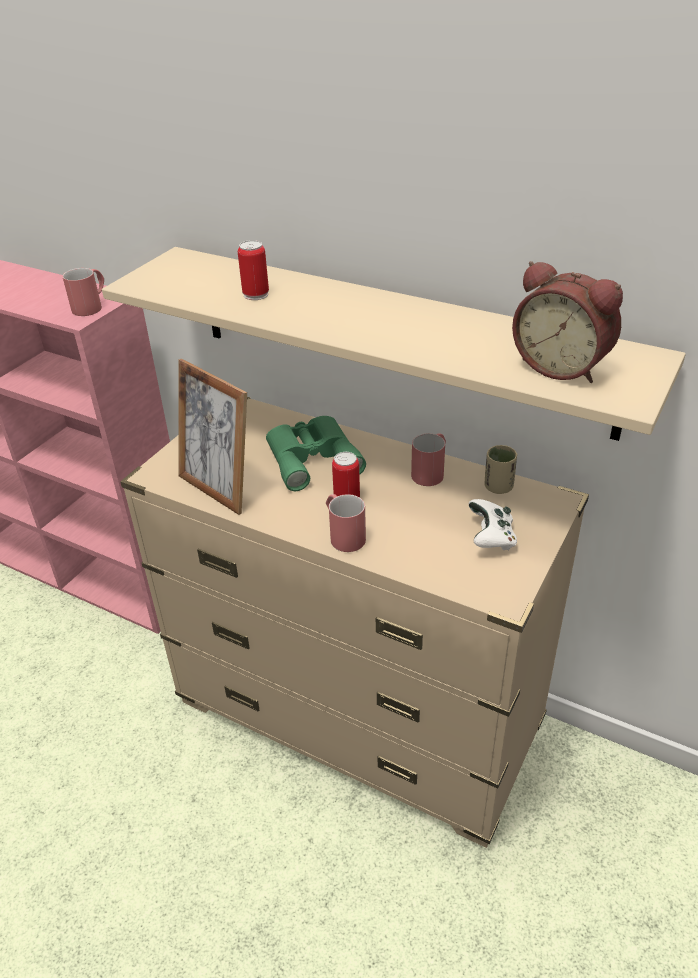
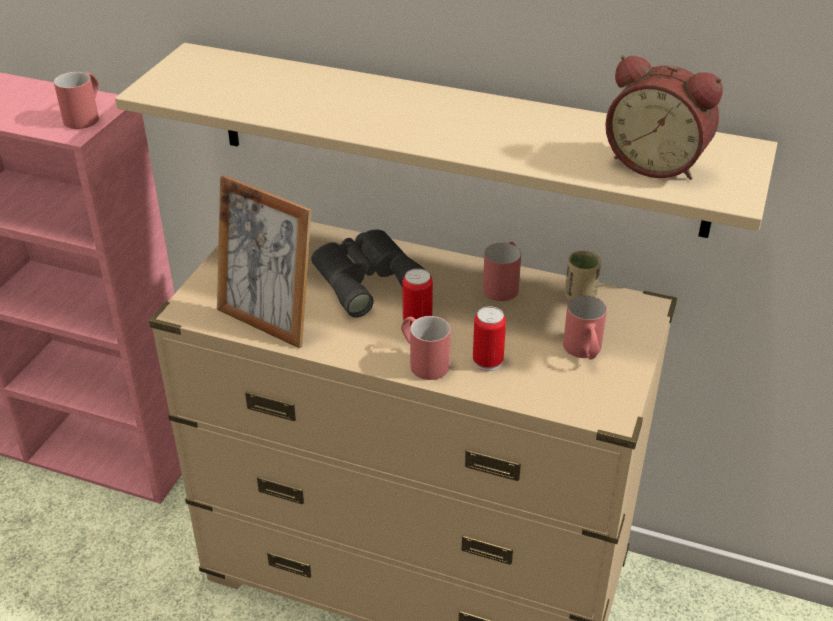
camera: 10 degrees left, 0 degrees up
(256, 294) = (300, 97): can -> can (487, 361)
(312, 457) = (366, 277): green binoculars -> grey binoculars
(491, 538) = (584, 353): white game controller -> red mug

